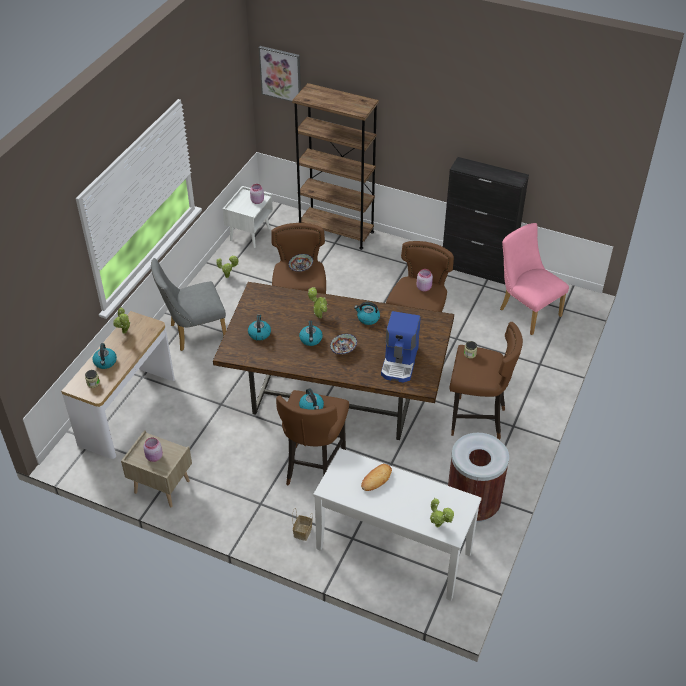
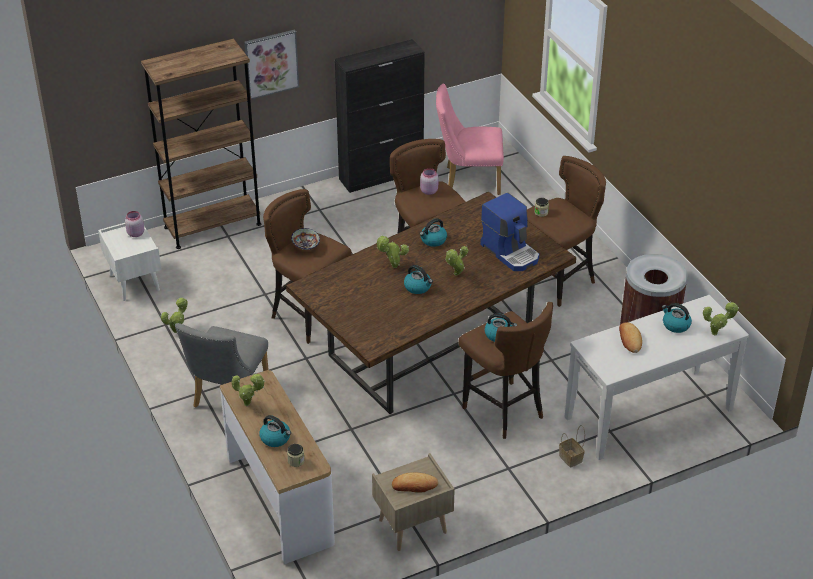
camera: 50 degrees left, 5 degrees down
(154, 457) = (414, 485): pink jar -> bread
(259, 333) = (369, 314): kettle -> kettle (675, 325)
(281, 74) = (102, 67): picture -> picture (271, 63)
(343, 349) = (455, 275): bowl -> potted plant

